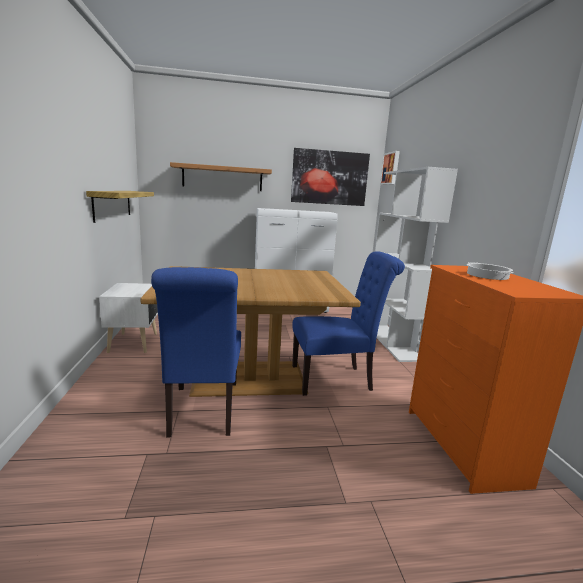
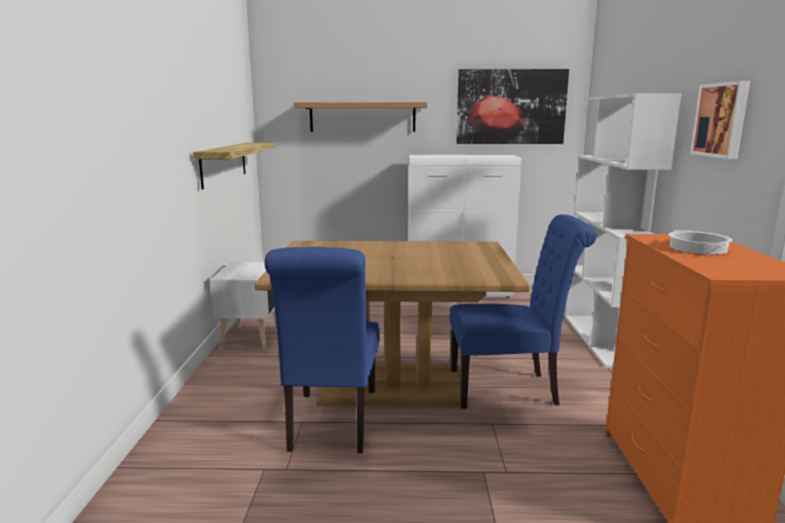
camera: 10 degrees right, 0 degrees up
(391, 168) = (599, 89): picture -> picture (722, 120)

